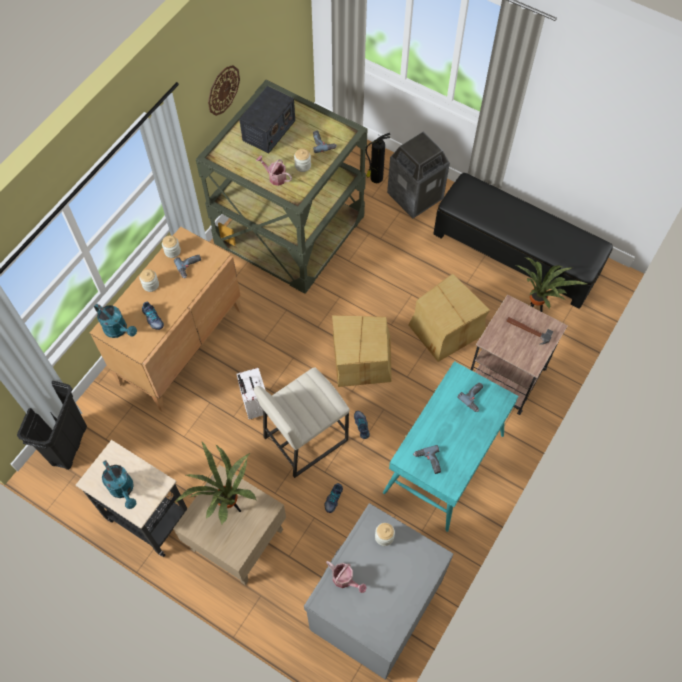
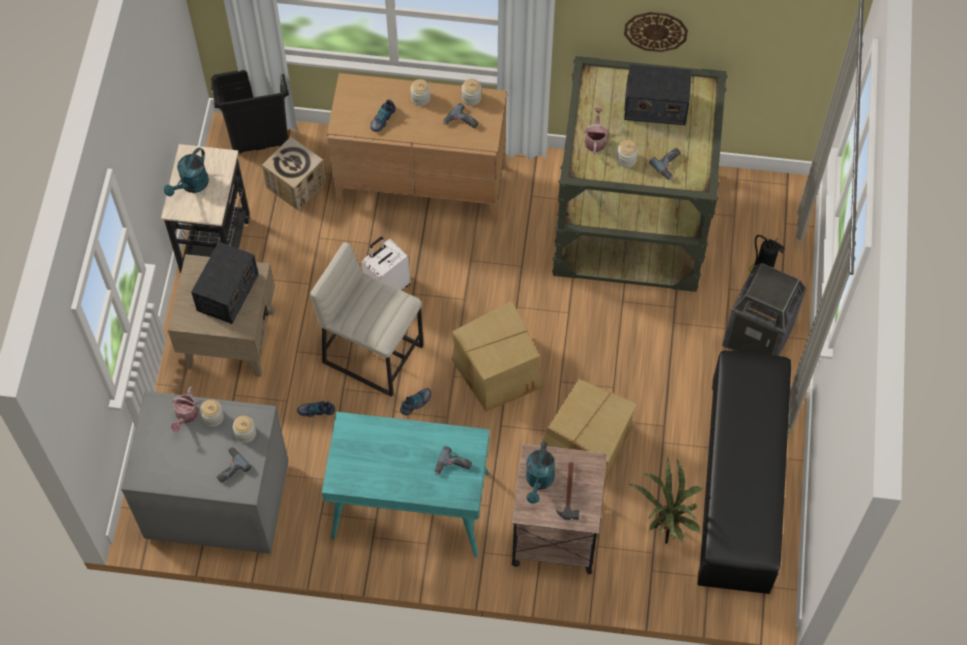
camera: 65 degrees right, 0 degrees up
(118, 330) = (354, 96): turquoise watering can -> turquoise watering can (539, 481)
(127, 434) = (296, 185): none -> cardboard box
(229, 508) = (227, 292): potted plant -> radio
(357, 557) = (213, 417): none -> jar
(428, 462) = (353, 448): power drill -> power drill (229, 467)

